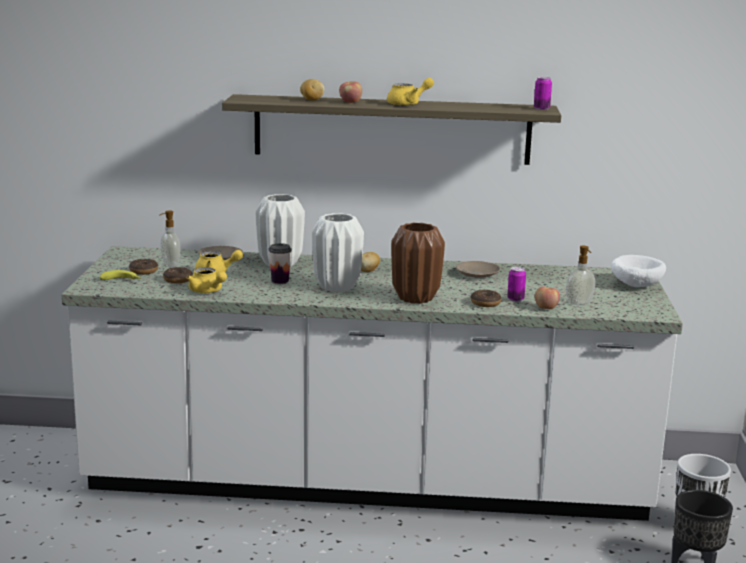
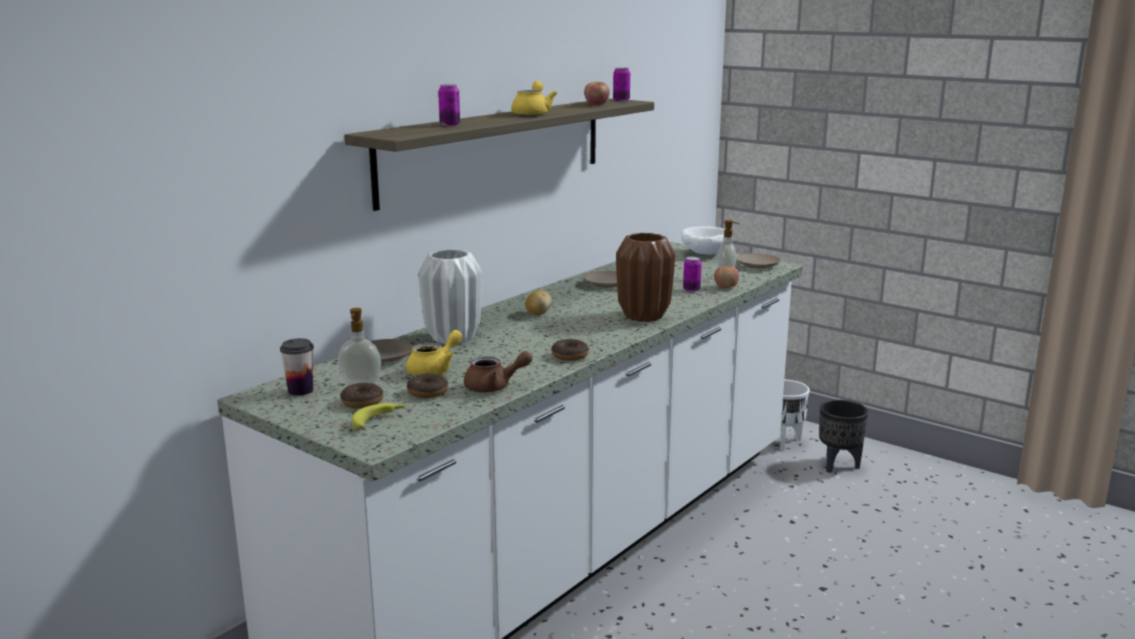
camera: 55 degrees left, 0 degrees up
(207, 291) = (494, 387): yellow teapot -> brown teapot
(280, 281) = (509, 350): cup -> cup (300, 390)
(311, 100) = (450, 124): potato -> can
(336, 287) = (566, 334): white vase -> none
(350, 102) = (487, 120): apple -> apple (596, 104)
(485, 303) = (688, 300): donut -> donut (570, 355)
(639, 307) = (757, 266): none -> beige plate

